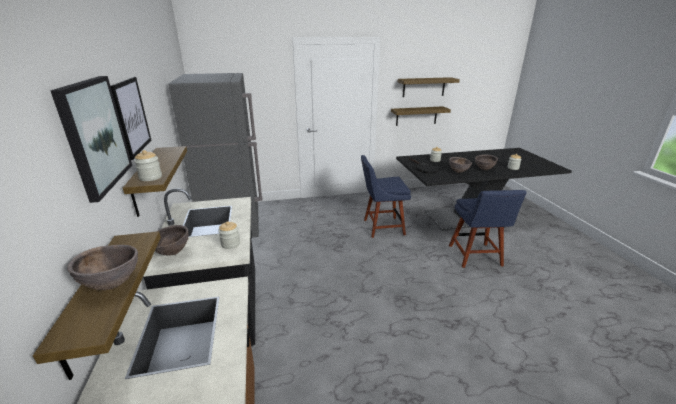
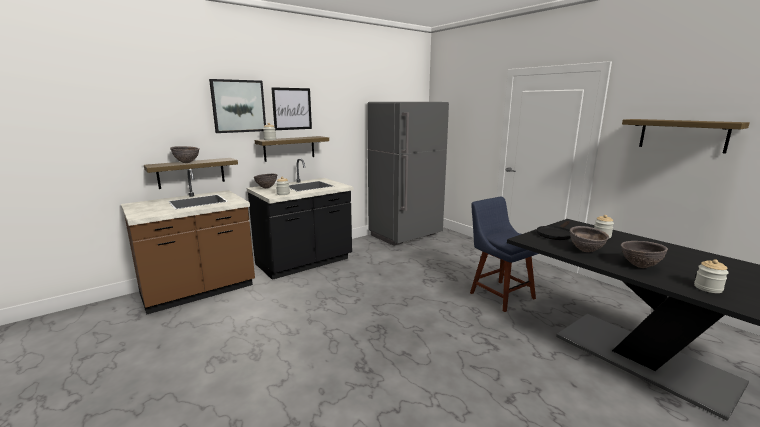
camera: 65 degrees right, 10 degrees down
(416, 116) = (663, 180): shelf -> none
(476, 257) = (524, 375): blue chair -> none

